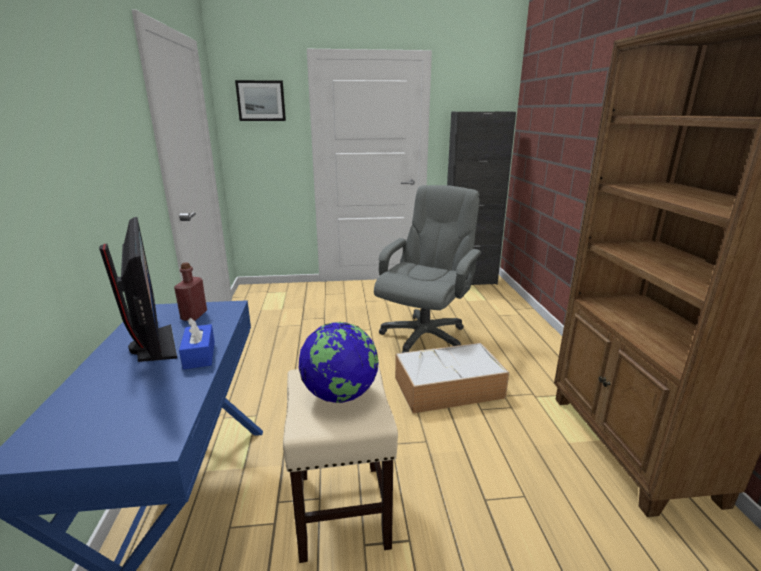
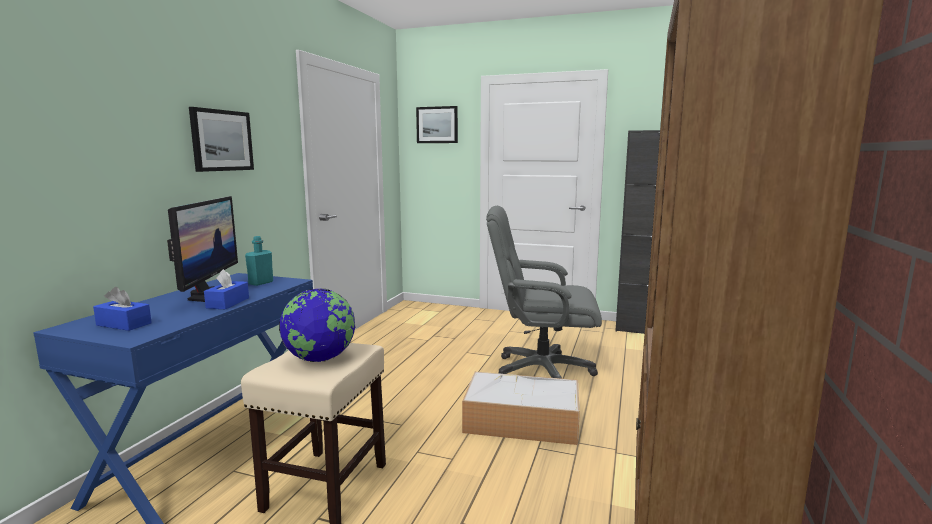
camera: 25 degrees right, 10 degrees down
(93, 141) = (221, 140): none -> picture
(106, 423) = (124, 324): none -> blue tissue box
(194, 316) = (261, 283): red bottle -> turquoise bottle
(424, 336) = (541, 371): grey office chair -> grey office chair turned 135 degrees counterclockwise

